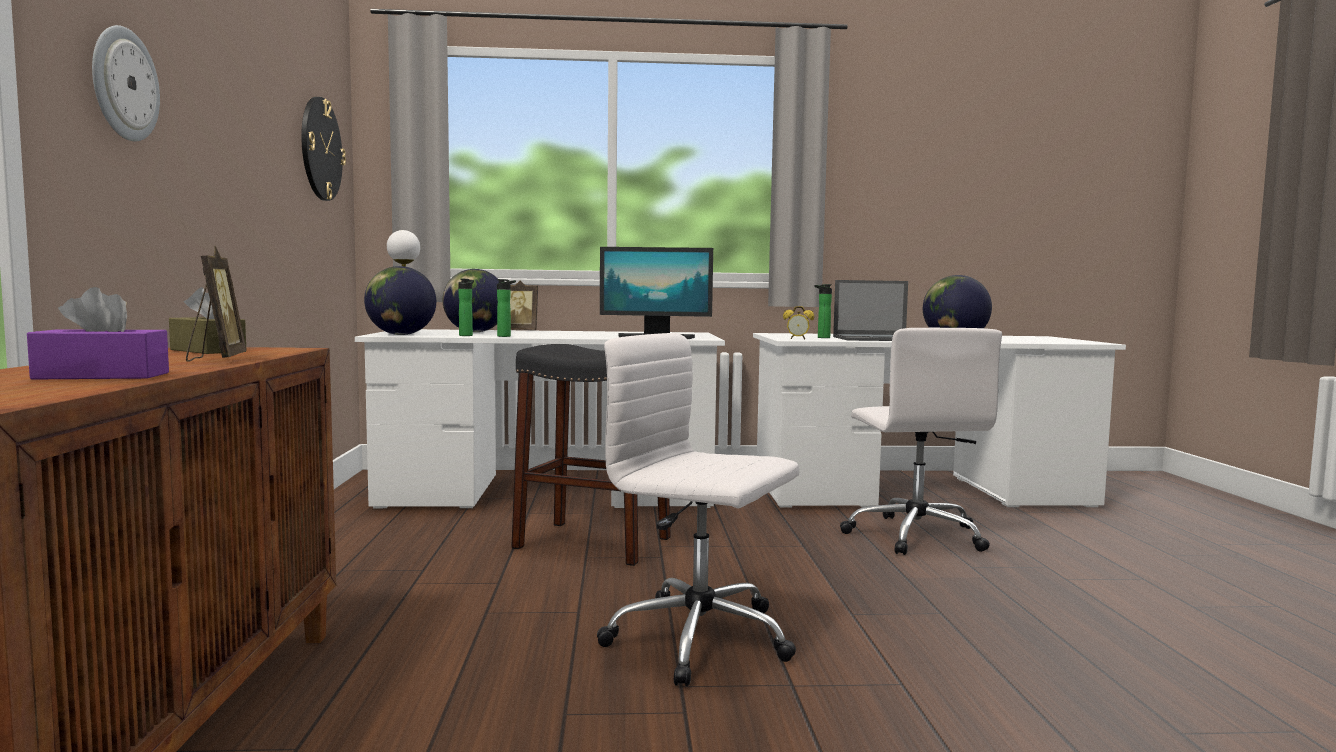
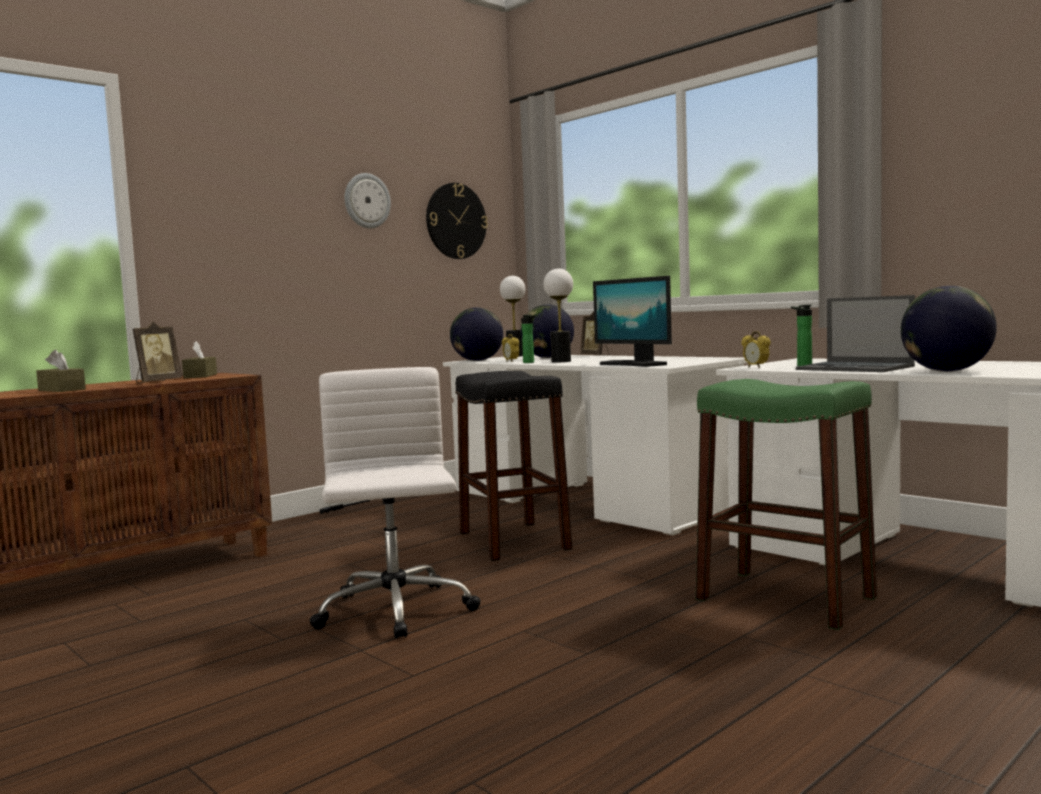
camera: 50 degrees right, 0 degrees up
(102, 376) = (61, 390): purple tissue box -> brown tissue box
(123, 84) = (220, 224): wall clock -> wall clock (366, 201)
(466, 335) = (511, 361): bottle -> alarm clock
(537, 335) = (561, 361): none -> table lamp
(915, 535) = (785, 598): white office chair -> green stool

